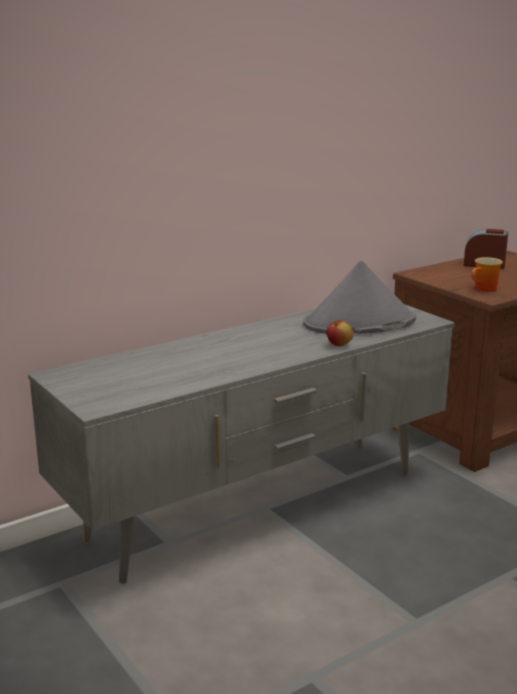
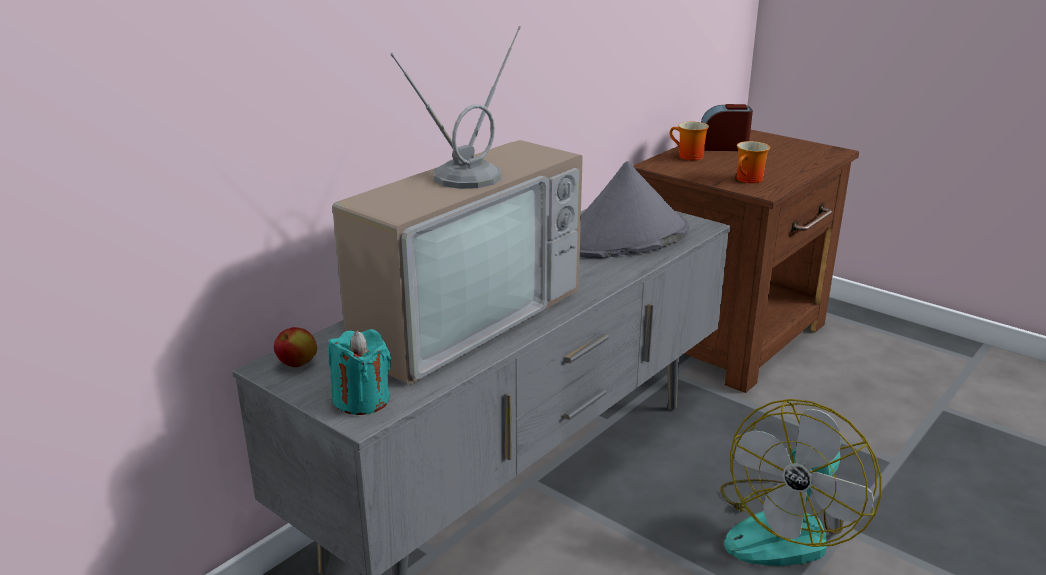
camera: 15 degrees left, 5 degrees up
(100, 399) = (362, 400): none -> turquoise candle
(199, 358) = (459, 315): none -> television
(339, 345) = (622, 274): apple -> apple (297, 364)
(447, 269) = (687, 156): none -> mug
(454, 569) = (786, 528): none -> fan

